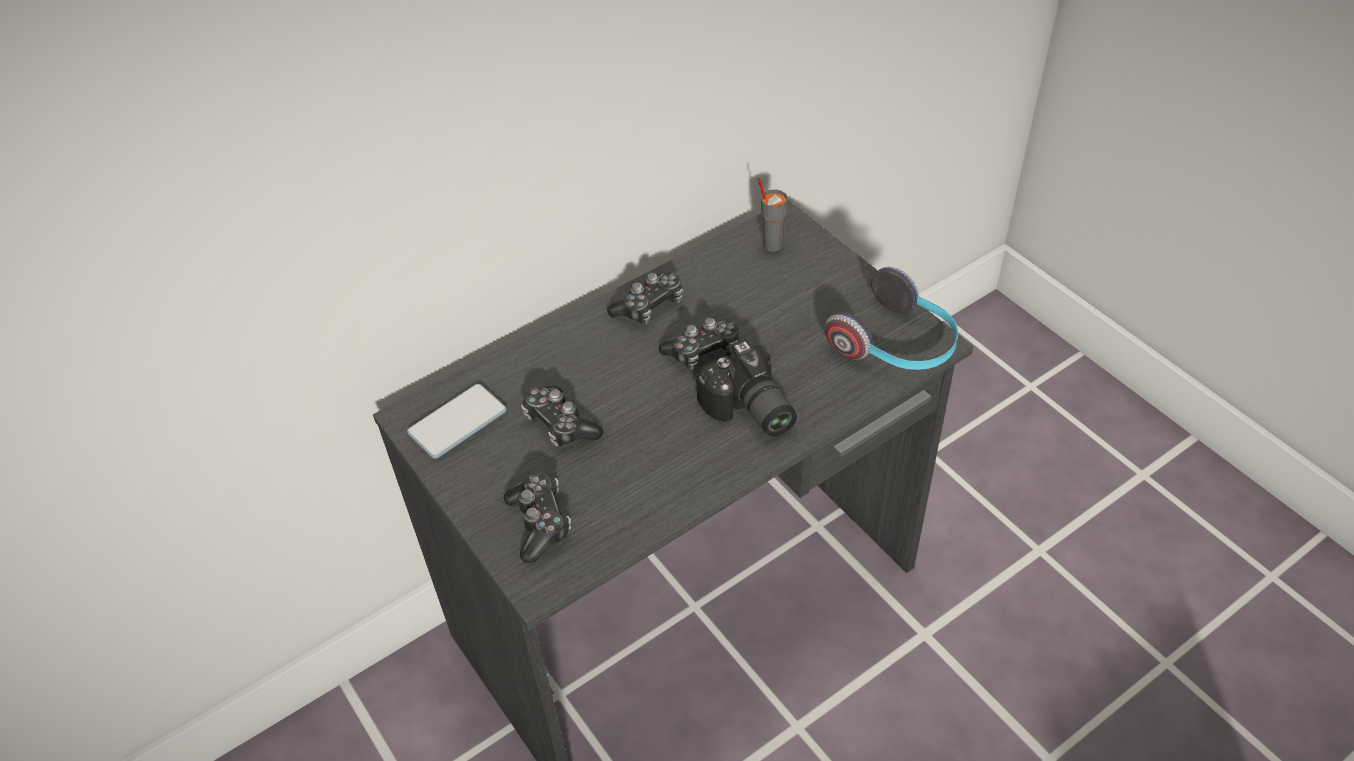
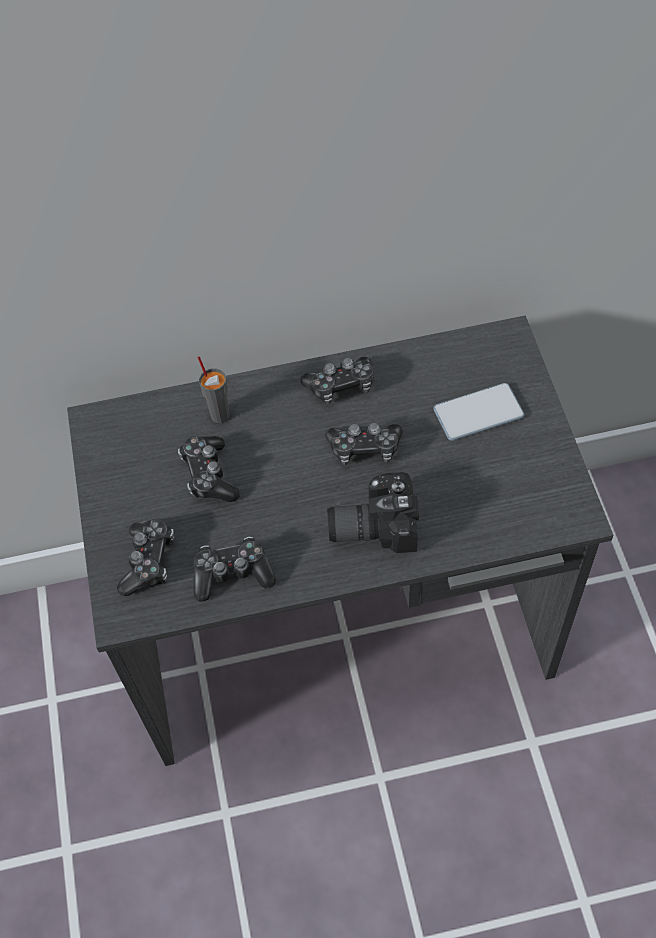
camera: 25 degrees right, 10 degrees up
(457, 422) = (128, 441): phone -> phone (478, 413)
(634, 503) = (232, 574): none -> game controller
(748, 411) = (372, 523): camera -> camera turned 90 degrees clockwise
(772, 244) = (484, 360): grey cup -> grey cup (220, 414)
(896, 345) = (541, 507): headphones -> none

